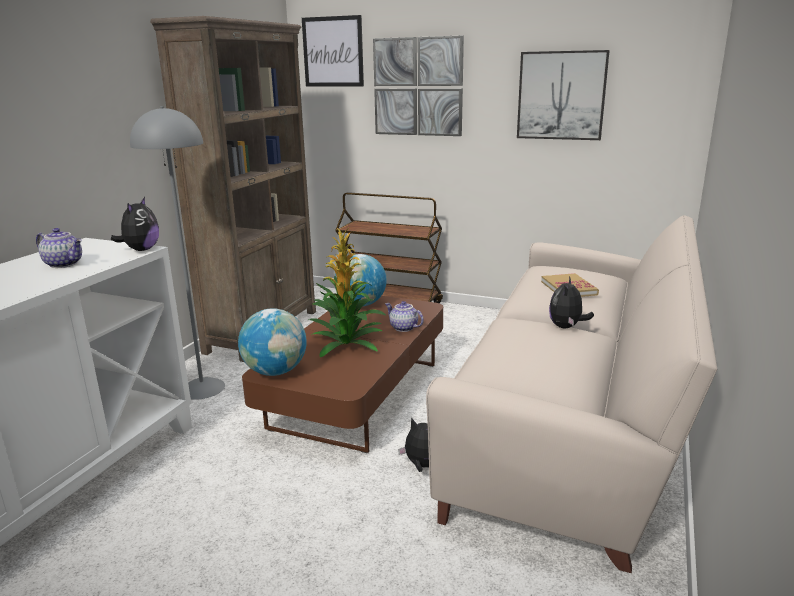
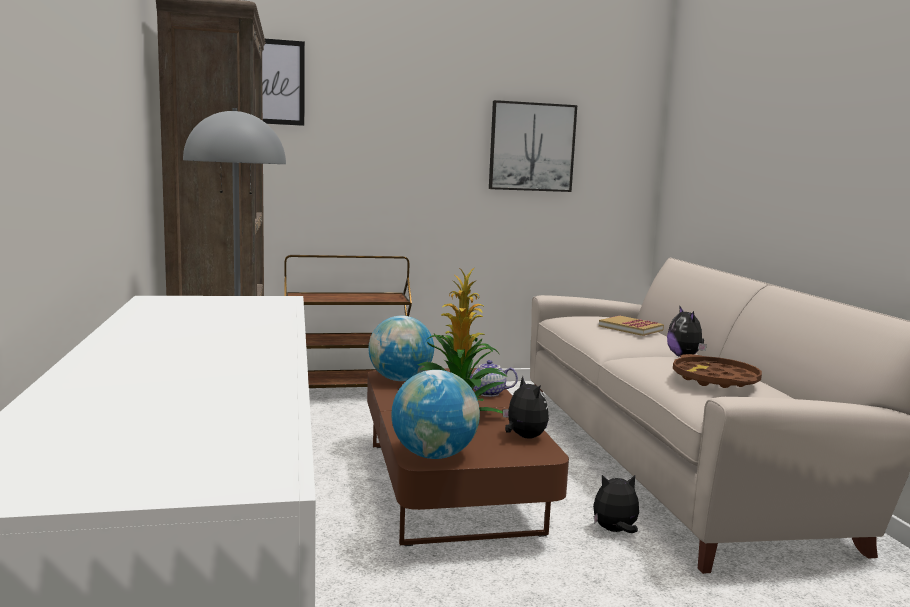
camera: 35 degrees left, 10 degrees down
(64, 264) = (218, 319): teapot -> none
(141, 250) = (279, 300): plush toy -> plush toy (523, 437)
(418, 87) = (375, 130): picture -> none
(521, 357) = (715, 379): none -> brown tray

